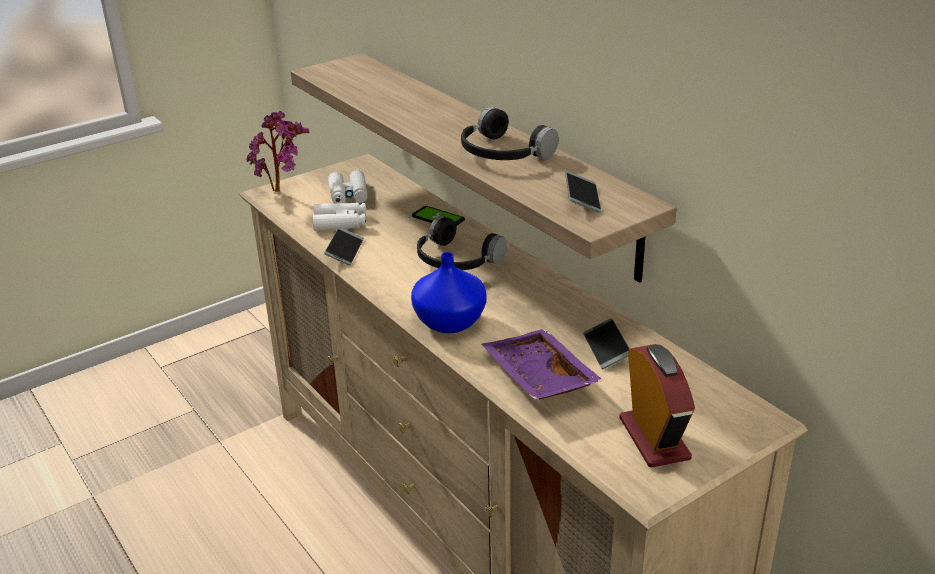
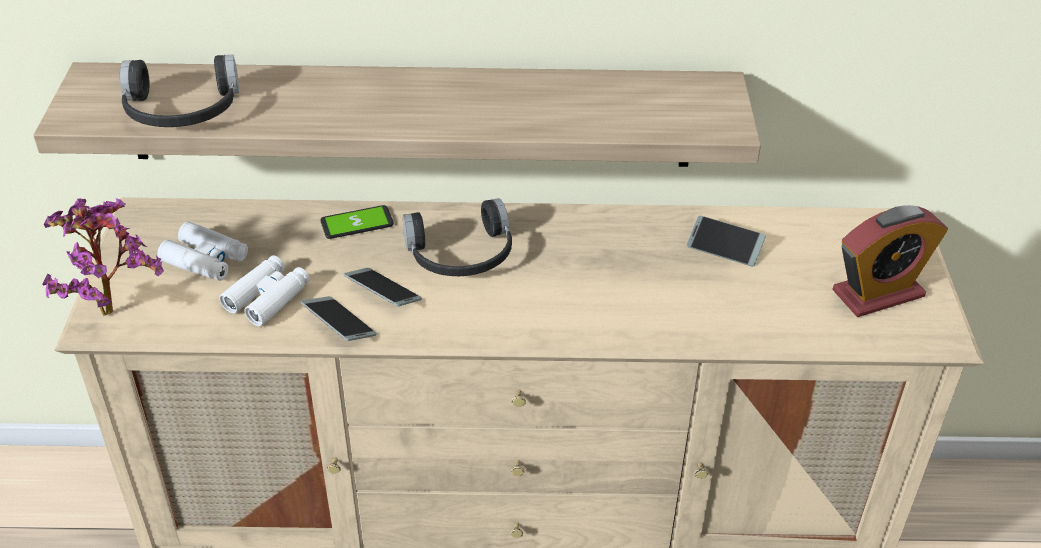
camera: 55 degrees left, 10 degrees up
(451, 321) = (576, 317): blue vase -> none
(502, 153) = (511, 103): black headphones -> black headphones (182, 111)
(537, 378) = (729, 311): purple tray -> none
(582, 198) = (670, 107): phone -> phone (383, 293)
(654, 439) = (878, 293): alarm clock -> alarm clock turned 135 degrees clockwise

